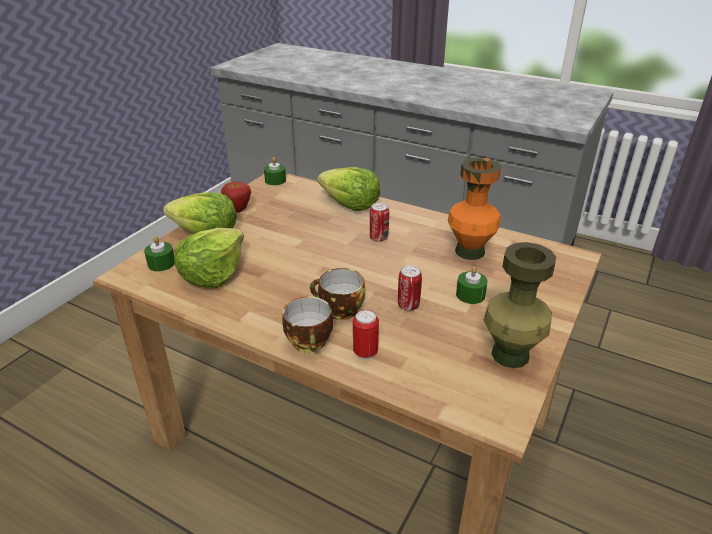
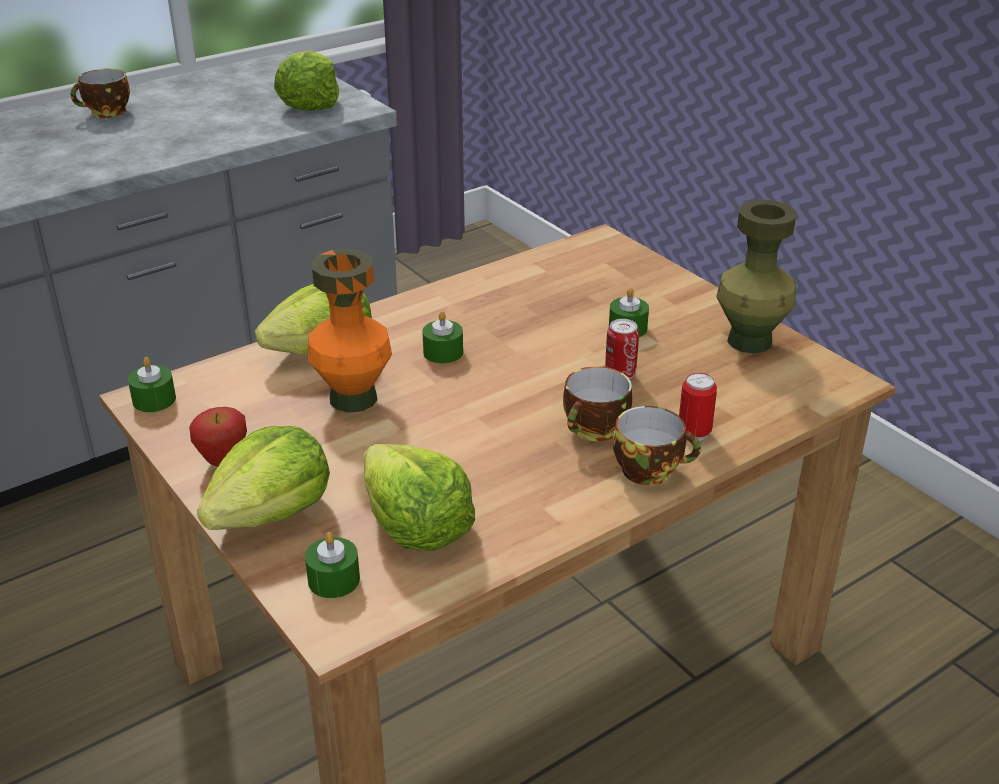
camera: 65 degrees left, 0 degrees up
(378, 238) = (443, 352): can -> green candle
(469, 251) = (535, 298): orange vase -> orange vase (352, 399)
(471, 81) = (106, 113): none -> cup
(555, 113) = (309, 103): none -> lettuce

